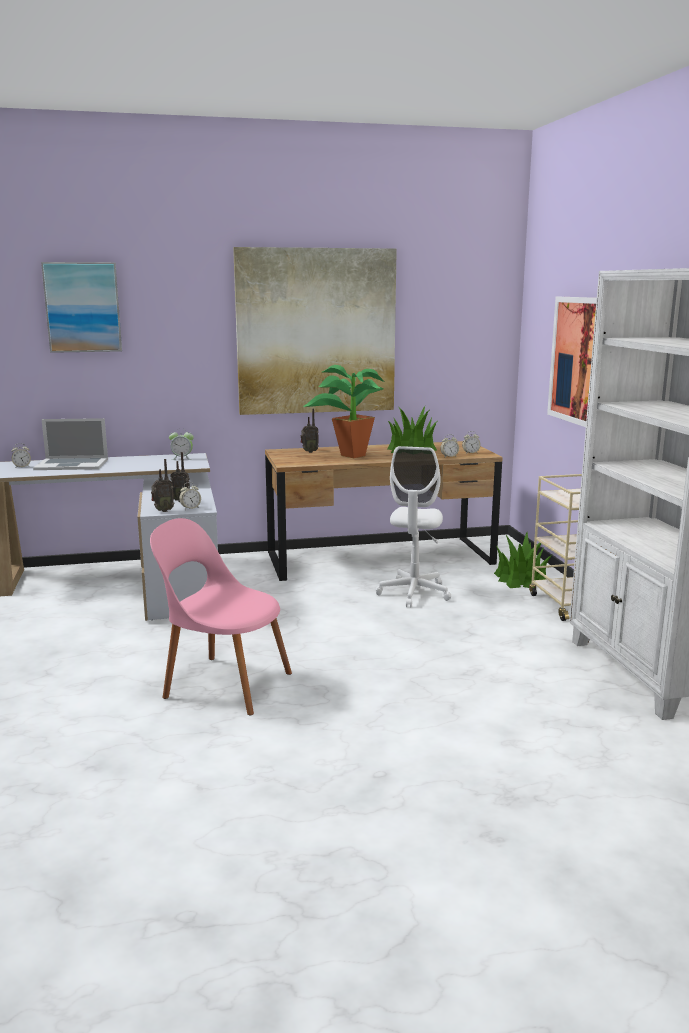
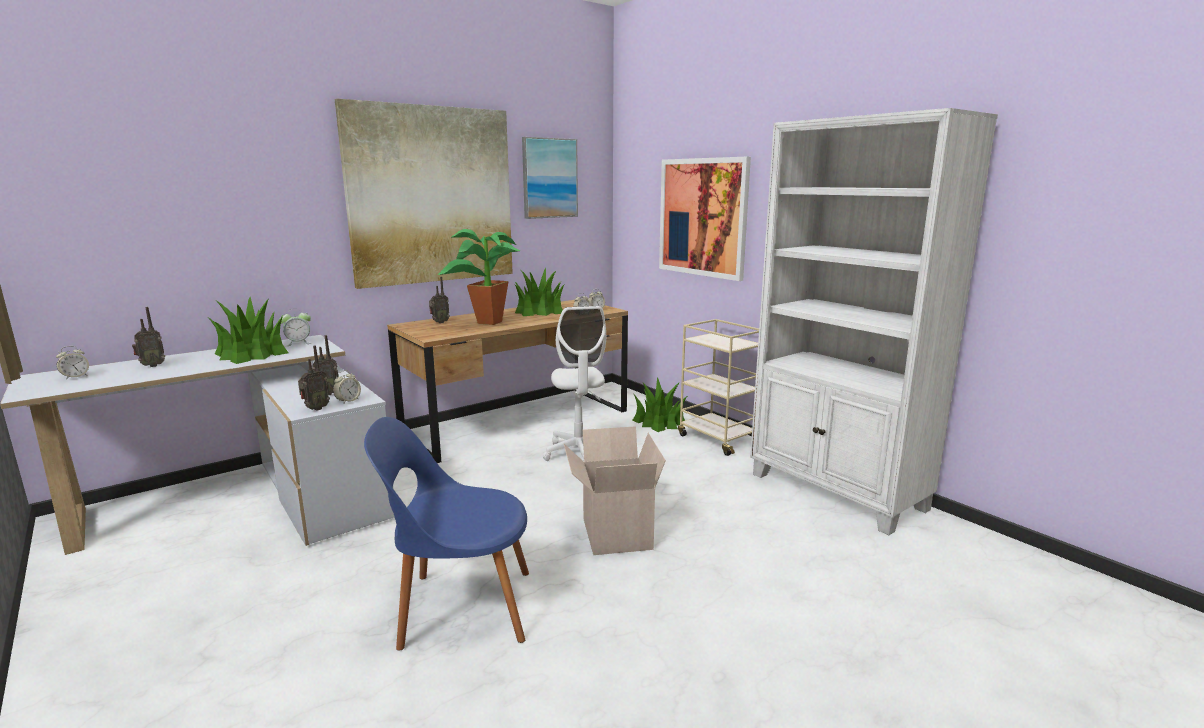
camera: 25 degrees left, 0 degrees up
(72, 464) = (152, 365): laptop -> radio
(83, 307) = (142, 165): picture -> picture (549, 178)
(142, 462) = (251, 353): none -> potted plant
(223, 684) = (460, 607): pink chair -> blue chair
(387, 661) = (614, 533): none -> cardboard box

